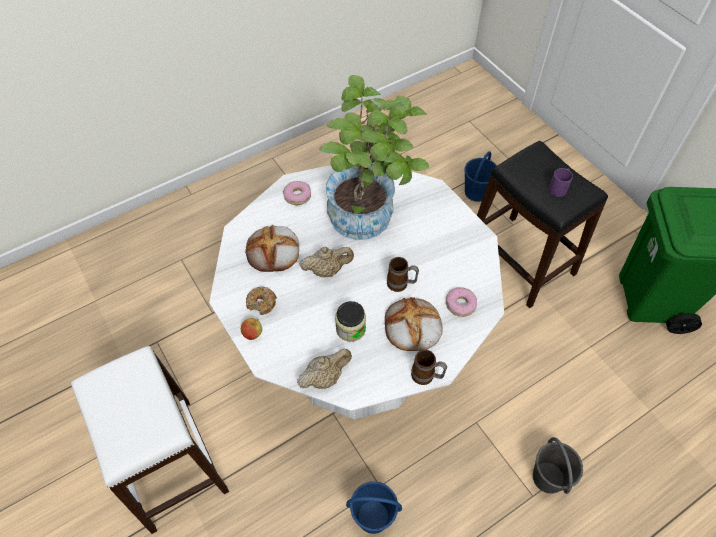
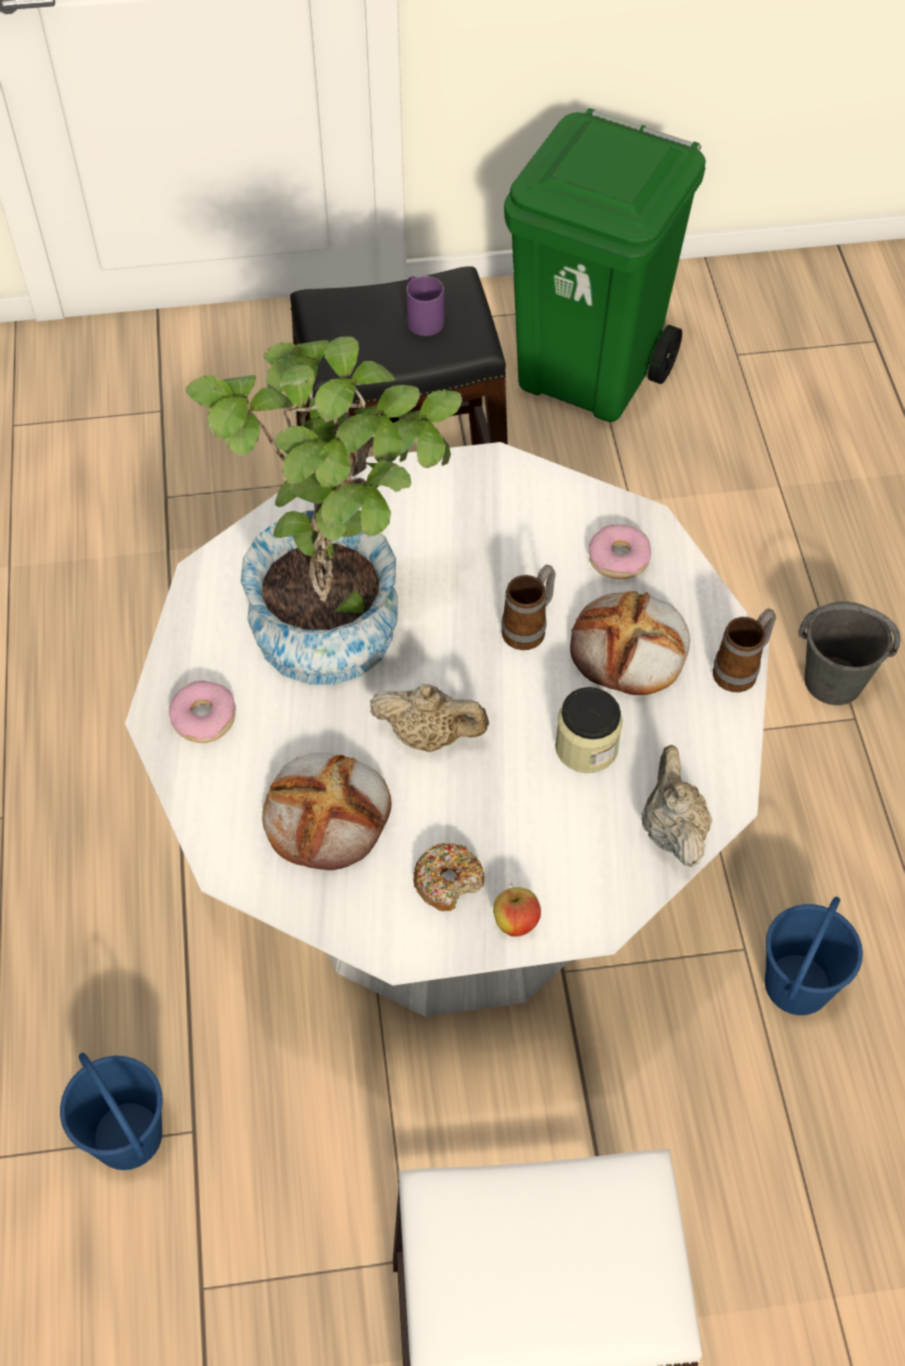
camera: 65 degrees left, 0 degrees up
(327, 270) = (429, 735): beige teapot -> beige teapot turned 90 degrees clockwise
(476, 192) = (204, 501): blue bucket -> blue bucket (128, 1136)

